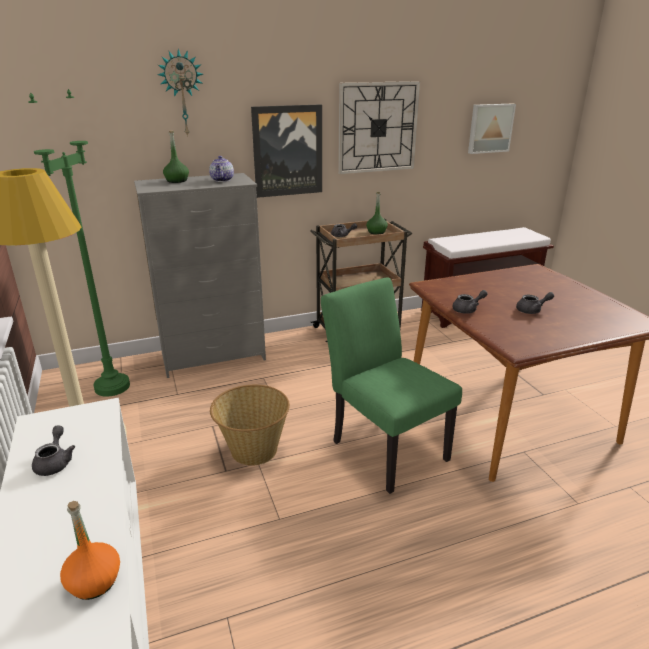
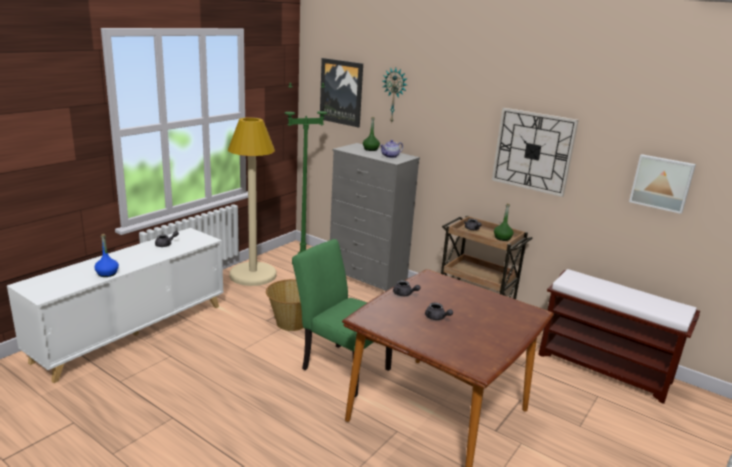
camera: 55 degrees right, 5 degrees down
(94, 581) = (107, 273): orange bottle -> blue bottle
(287, 151) = (455, 150): picture -> picture (341, 92)
(383, 446) = (340, 366): green chair -> green chair turned 75 degrees counterclockwise

